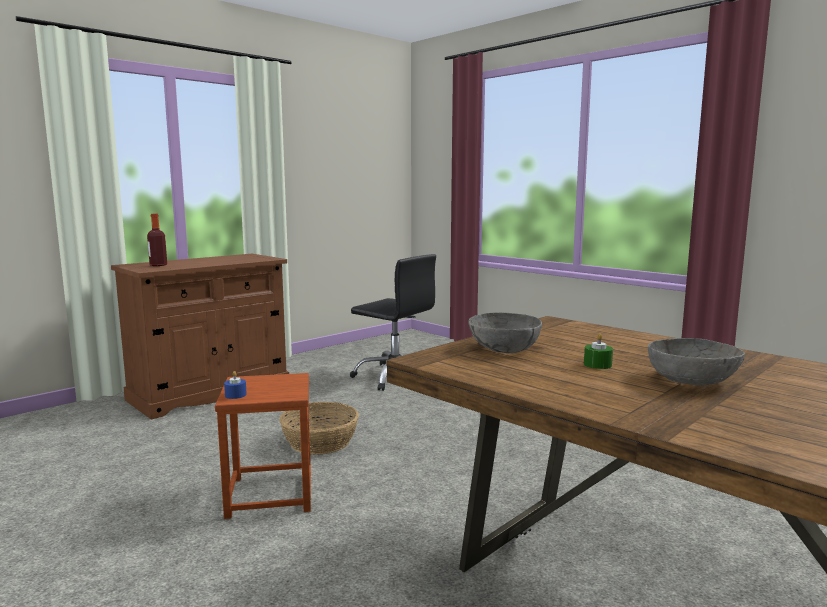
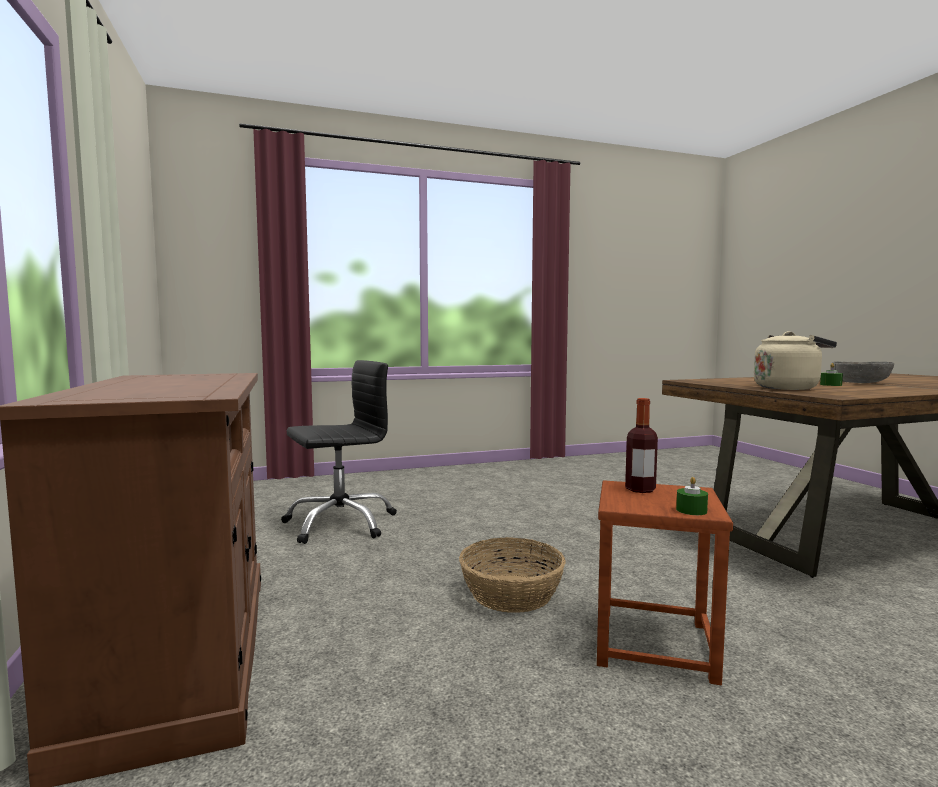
camera: 65 degrees left, 5 degrees down
(158, 265) = (142, 392): bottle -> bottle (640, 489)
(235, 395) = (691, 510): blue candle -> green candle
(504, 348) = (788, 388): grey bowl -> beige kettle

